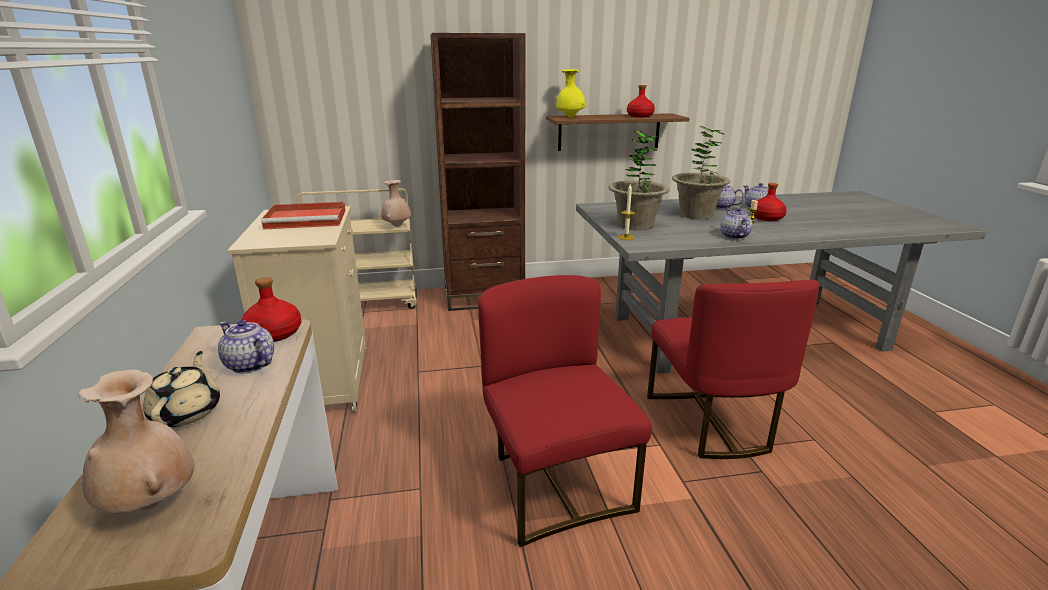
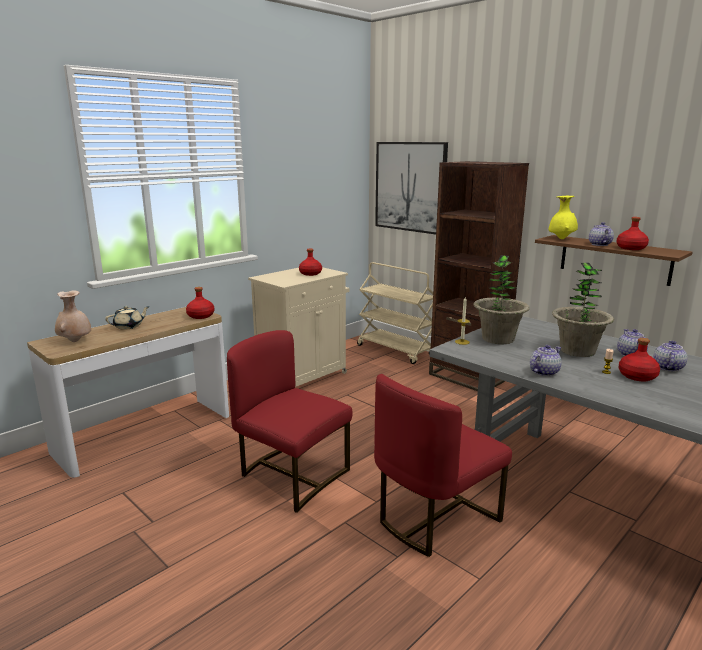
camera: 55 degrees right, 5 degrees down
(249, 365) = (170, 321): teapot -> teapot (599, 244)
(308, 219) = (310, 273): red tray -> red bottle
(334, 75) = (410, 187): none -> picture
(397, 226) = (415, 299): beige vase -> none
(556, 485) = (291, 475): red chair -> red chair turned 90 degrees counterclockwise

